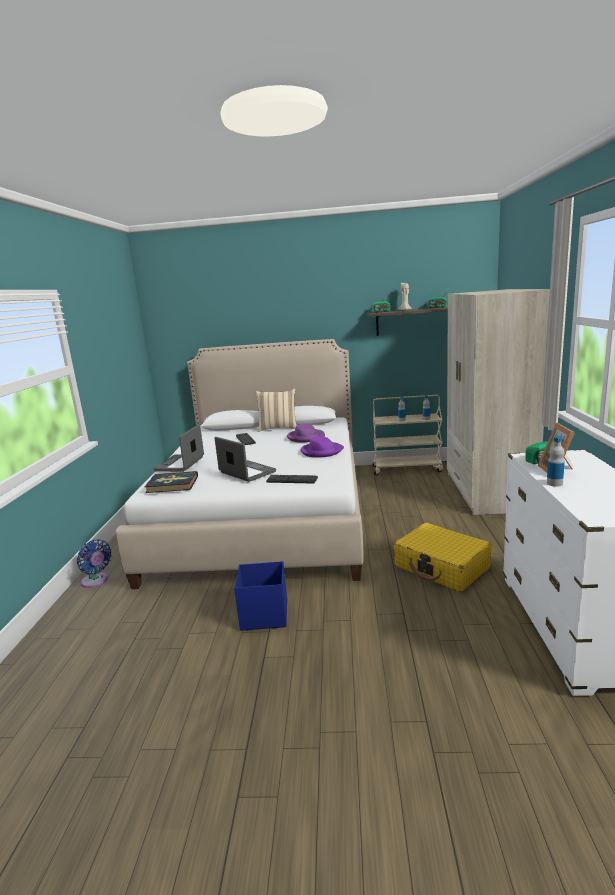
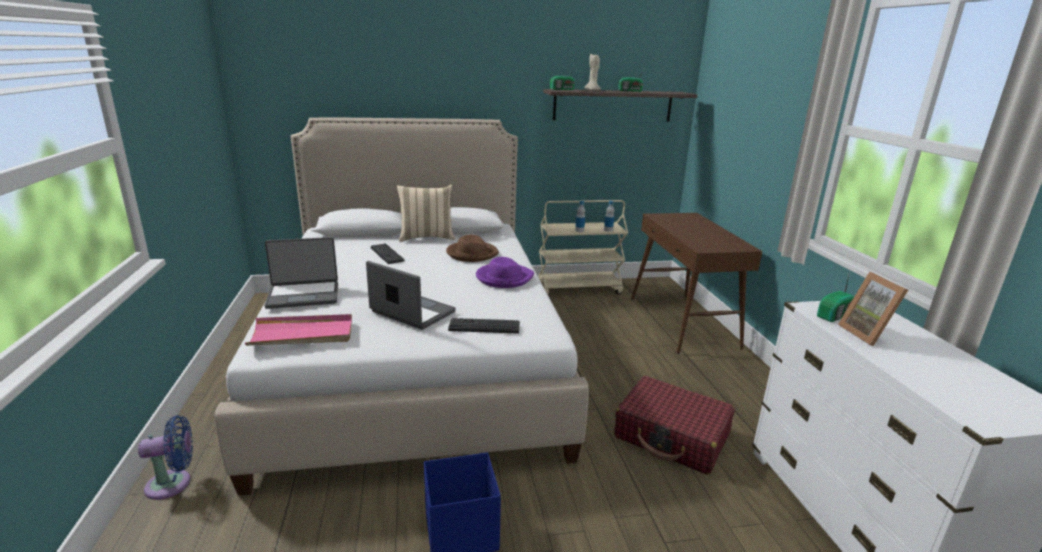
camera: 15 degrees left, 5 degrees up
(96, 581) = (173, 483): blue fan -> blue fan turned 45 degrees counterclockwise
(172, 484) = (302, 334): book -> pink tray
(181, 464) = (303, 295): laptop -> laptop turned 105 degrees counterclockwise
(306, 437) = (472, 254): purple hat -> brown hat
(442, 567) = (672, 436): yellow suitcase -> red suitcase
(487, 491) = (683, 323): beige wardrobe -> brown console table
(554, 483) = (881, 356): bottle -> none

